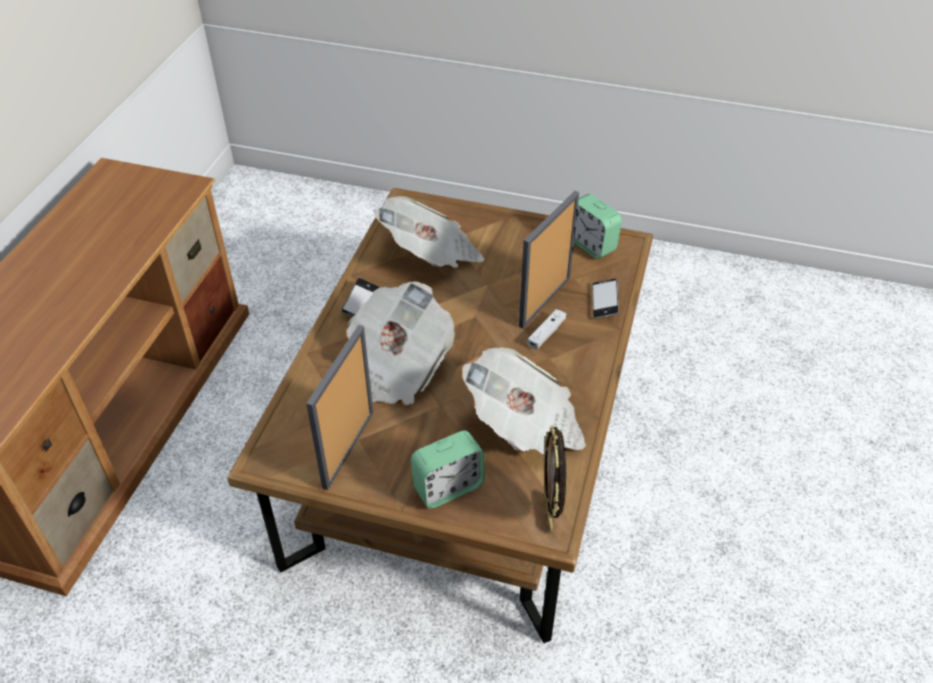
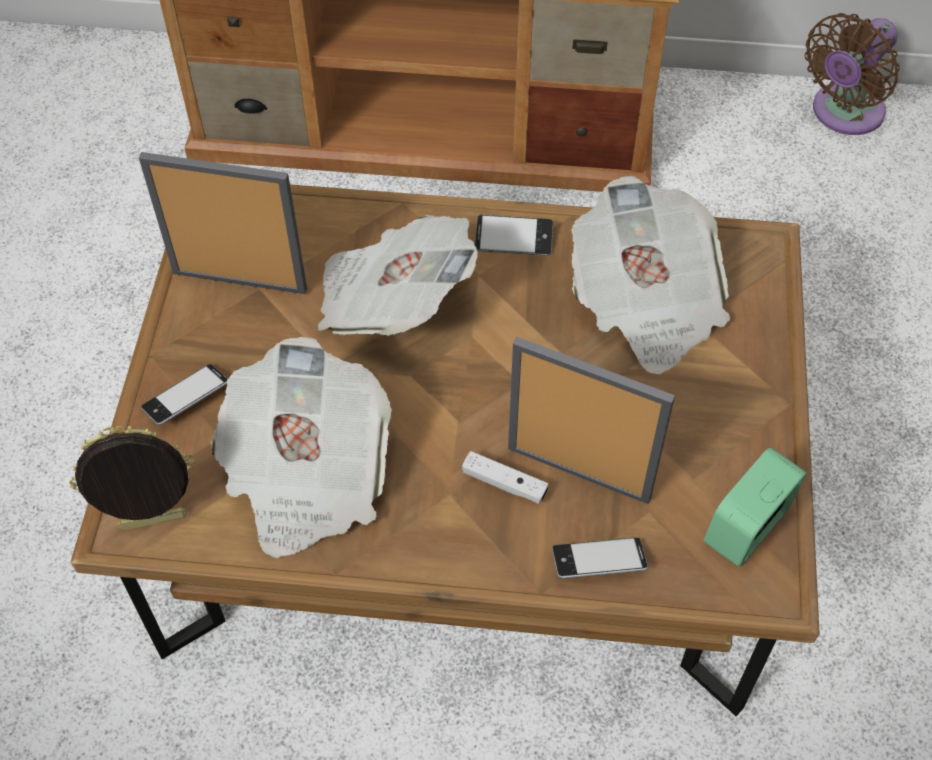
camera: 80 degrees right, 10 degrees up
(226, 215) = (843, 114): none -> brown fan
(448, 487) = (186, 399): alarm clock -> phone

